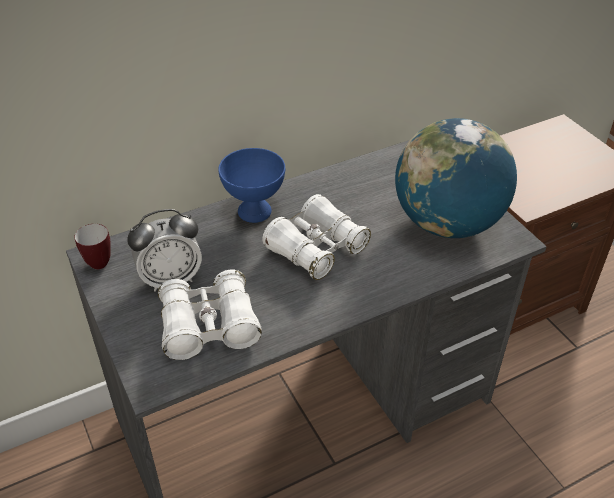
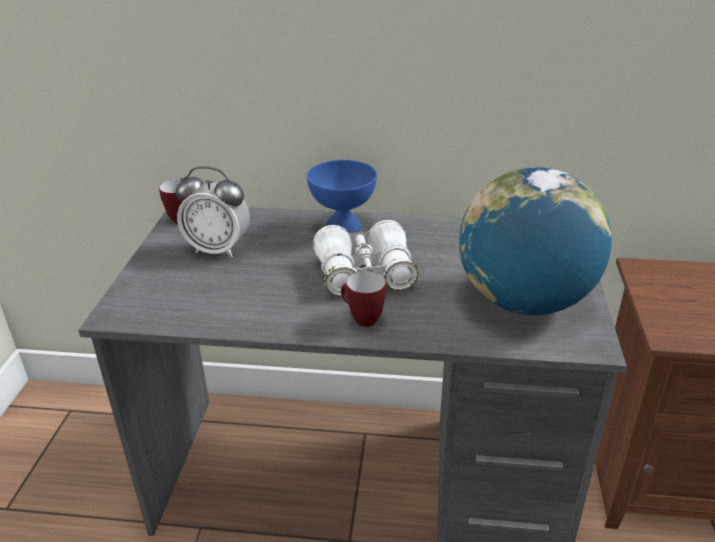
camera: 35 degrees right, 10 degrees down
(209, 326) = (205, 293): white binoculars -> none
(354, 291) = (361, 319): none -> mug

